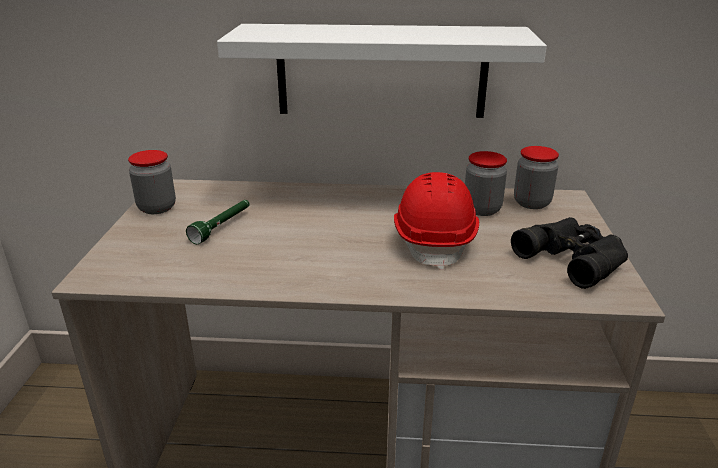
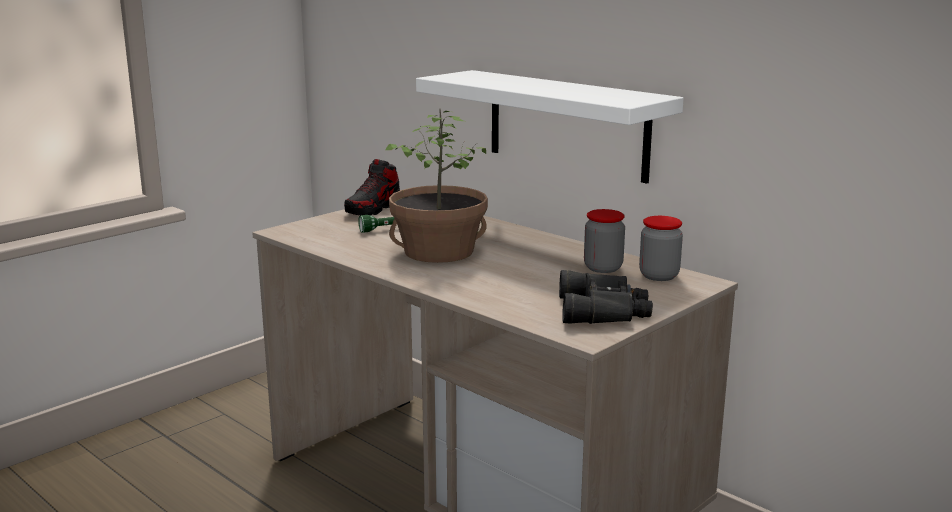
camera: 40 degrees right, 10 degrees down
(157, 208) = (373, 209): jar -> shoe
(318, 241) = (438, 251): none -> potted plant
(434, 240) = (519, 273): red hard hat -> none

